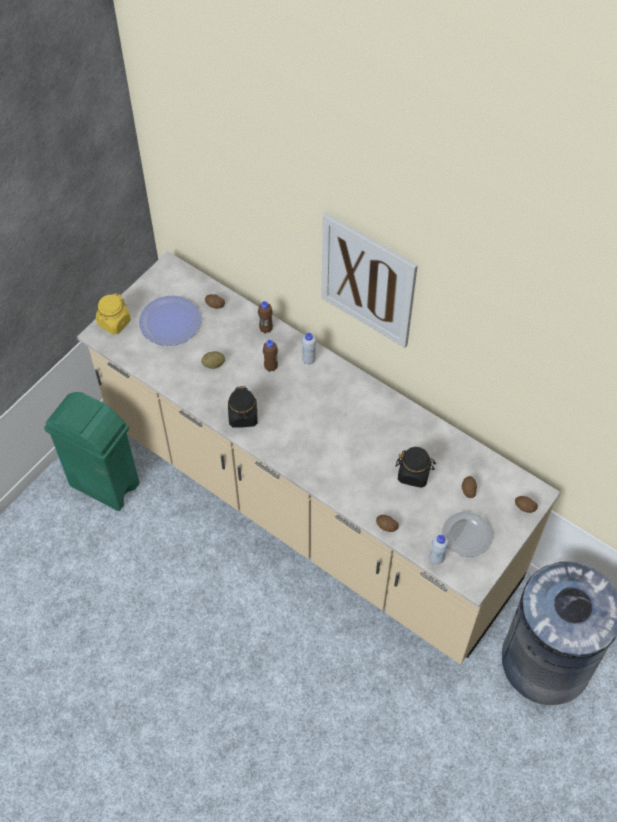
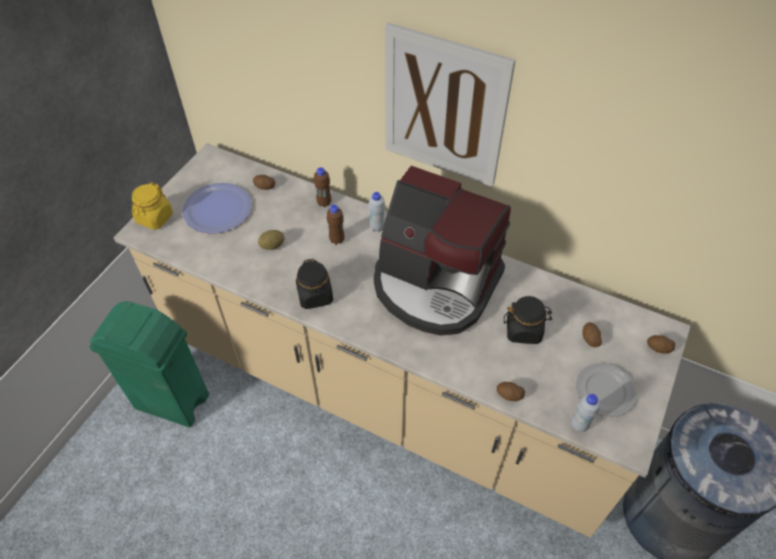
camera: 10 degrees left, 5 degrees down
(348, 422) = (435, 285): none -> coffee machine

